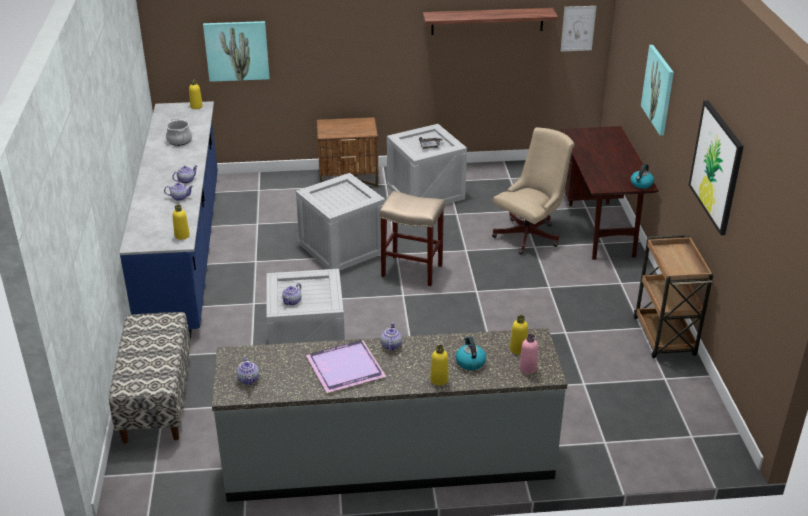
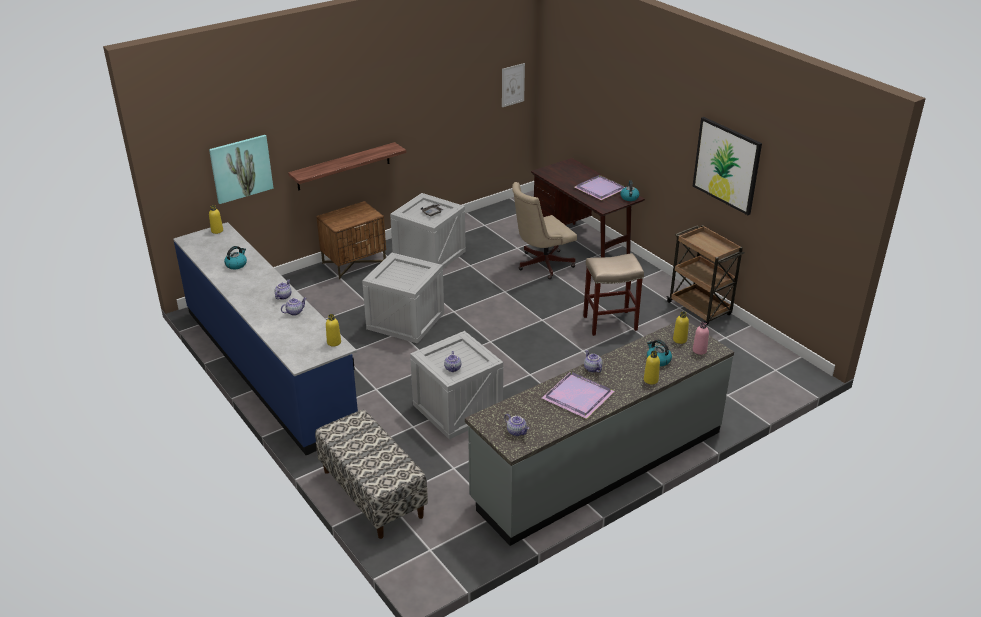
camera: 30 degrees left, 0 degrees up
(179, 140) = (236, 264): cooking pot -> kettle
(413, 270) = (479, 320): beige stool -> beige stool (610, 322)
(487, 21) = (446, 93): shelf -> shelf (343, 166)
(530, 235) = (541, 264): beige office chair -> beige office chair turned 135 degrees counterclockwise
(616, 166) = (599, 189): none -> purple tray
(658, 89) = (625, 119): picture -> none

